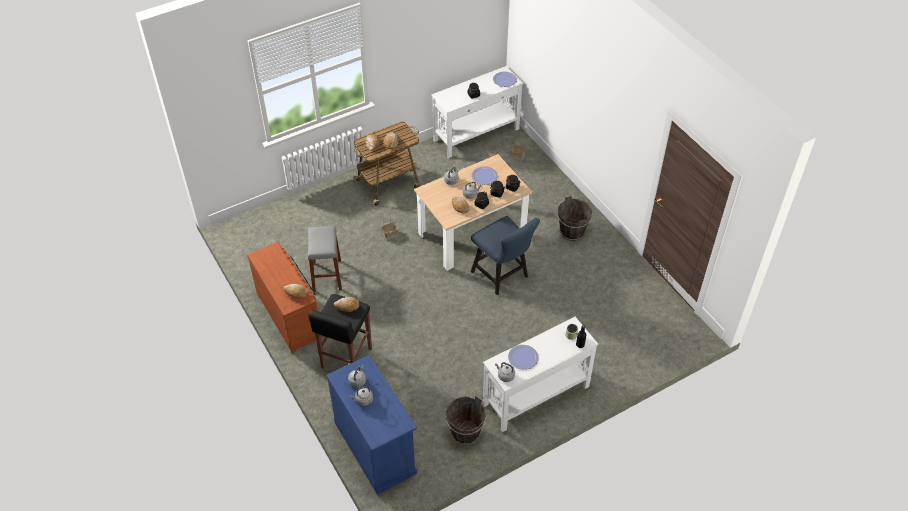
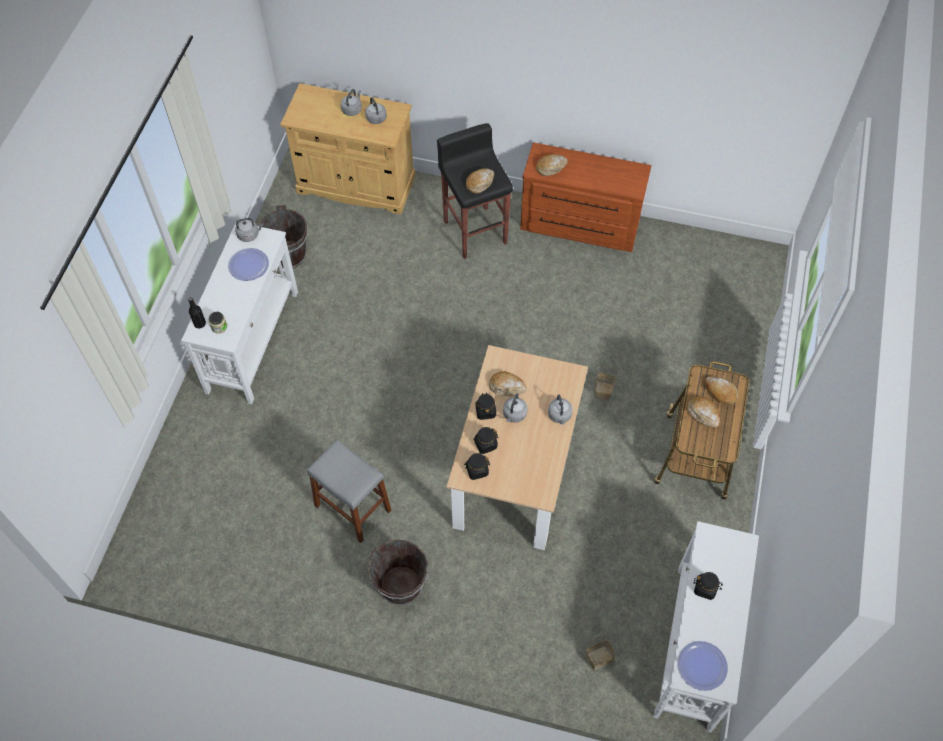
camera: 135 degrees right, 10 degrees up
(327, 275) = (602, 290): grey stool -> grey stool (353, 508)
(375, 447) = (356, 184): blue cabinet -> beige cabinet
(484, 176) = (529, 457): plate -> none
(502, 276) = (421, 447): blue chair -> none

